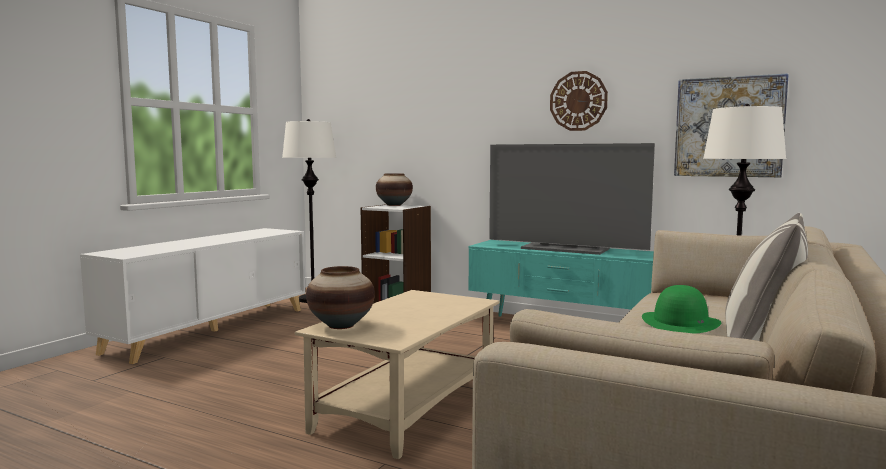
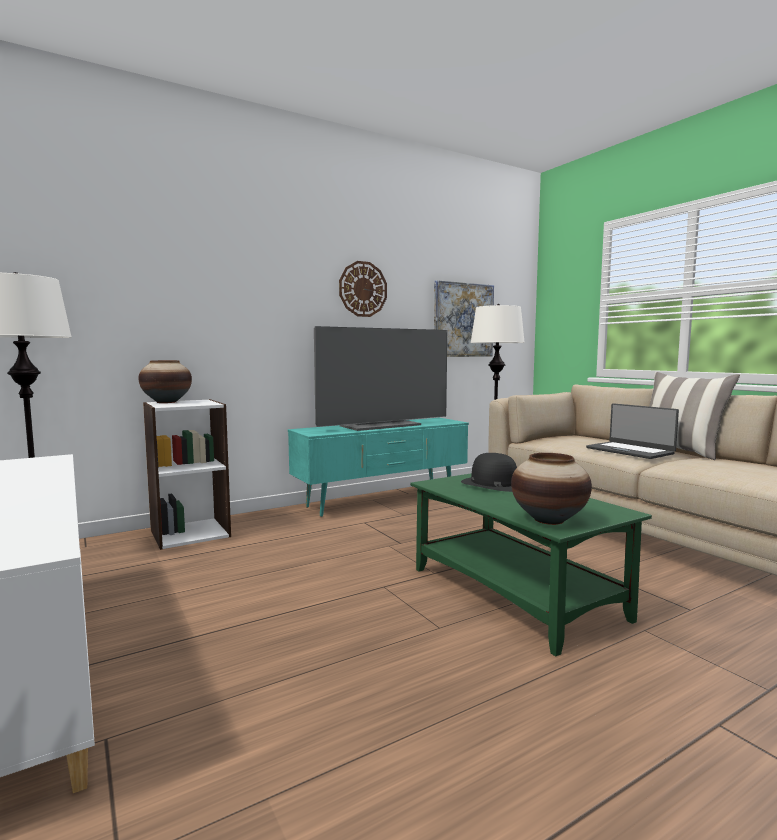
camera: 60 degrees left, 0 degrees up
(407, 408) = (516, 593): beige coffee table -> green coffee table
(441, 305) = (493, 484): none -> black hat
(680, 322) = (630, 451): green hat -> laptop

